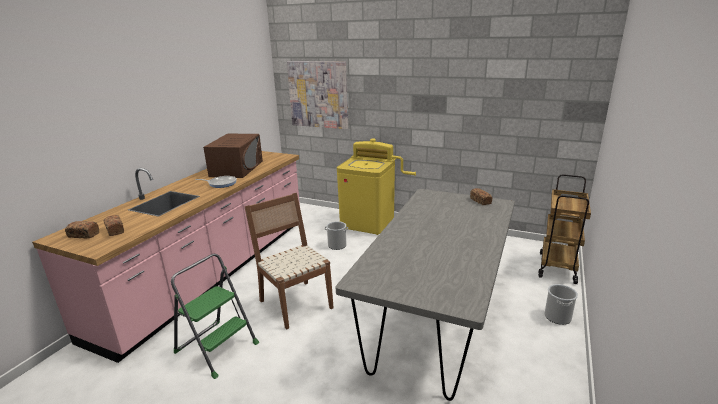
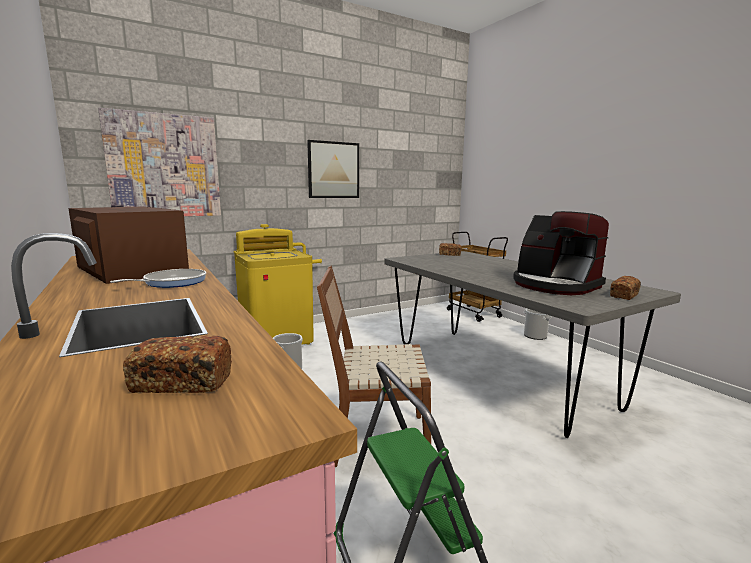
camera: 55 degrees left, 10 degrees down
(83, 235) = (95, 435): bread -> bread (624, 295)
(418, 262) = (554, 285): none -> coffee machine
(436, 98) = (333, 170): none -> picture

